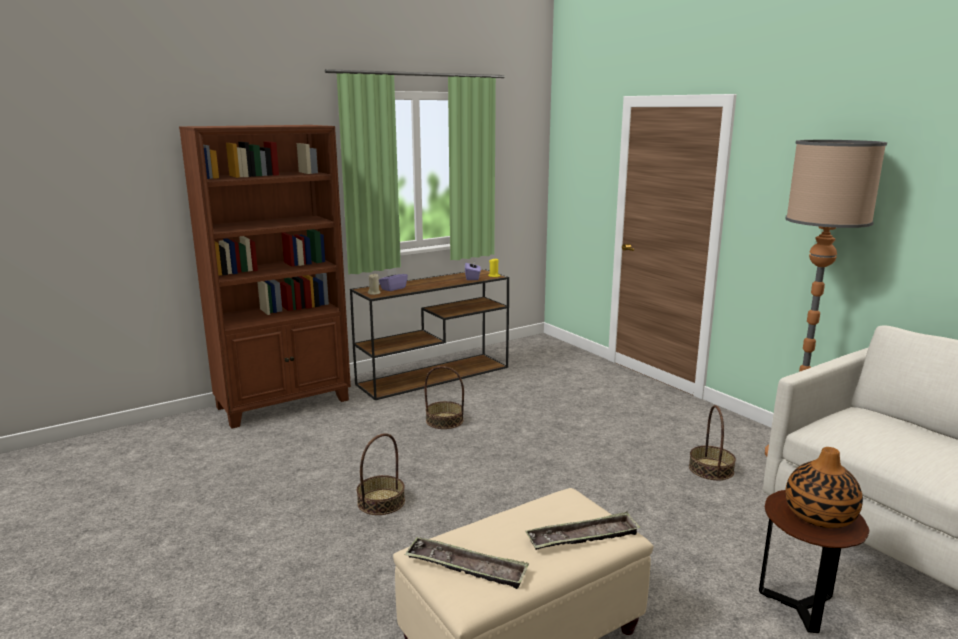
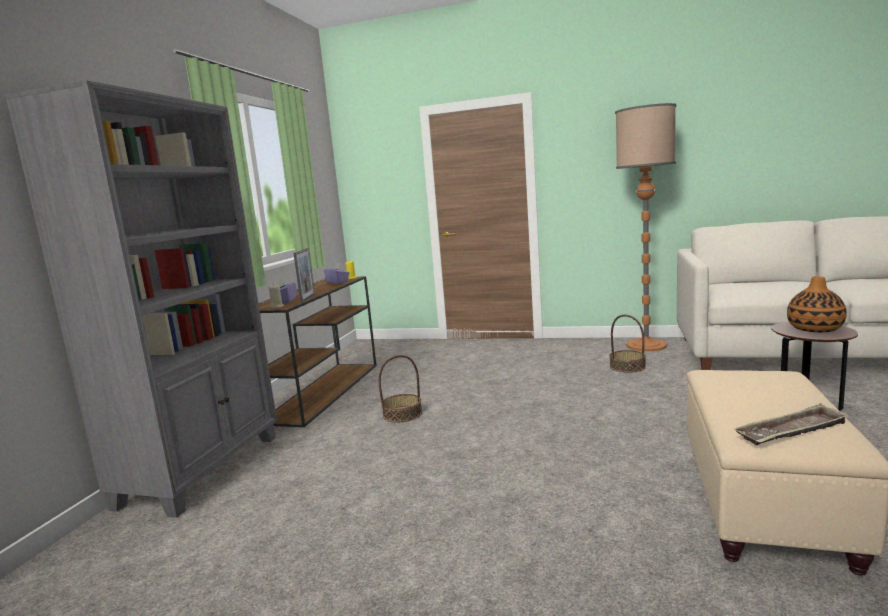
camera: 40 degrees left, 5 degrees down
(284, 404) = (203, 469): brown bookcase -> grey bookcase
(381, 502) = (478, 487): basket -> none
(410, 290) = (308, 298): none -> picture frame
(583, 537) = (780, 384): tray -> none

